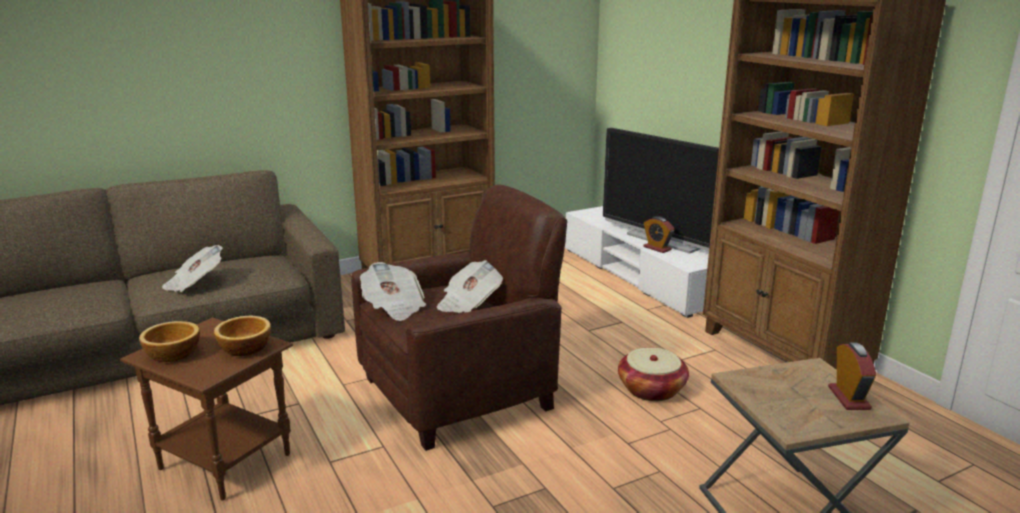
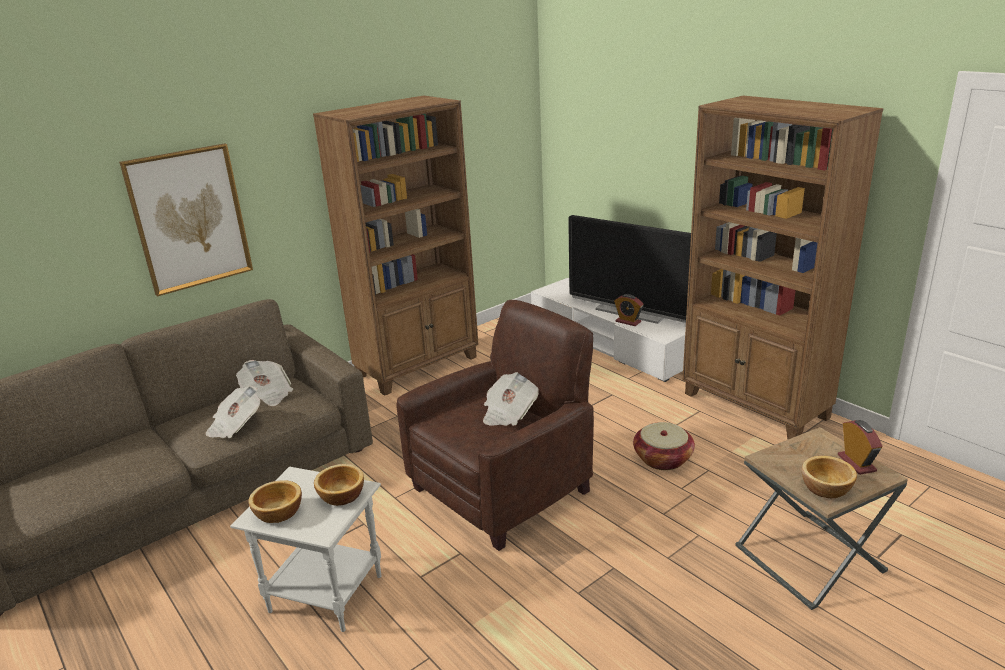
camera: 10 degrees left, 5 degrees up
(197, 76) = (190, 219): none -> picture
(224, 461) = (324, 593): brown side table -> white side table
(393, 307) = (444, 427): newspaper -> newspaper (267, 395)
(796, 418) = (826, 489): none -> bowl

